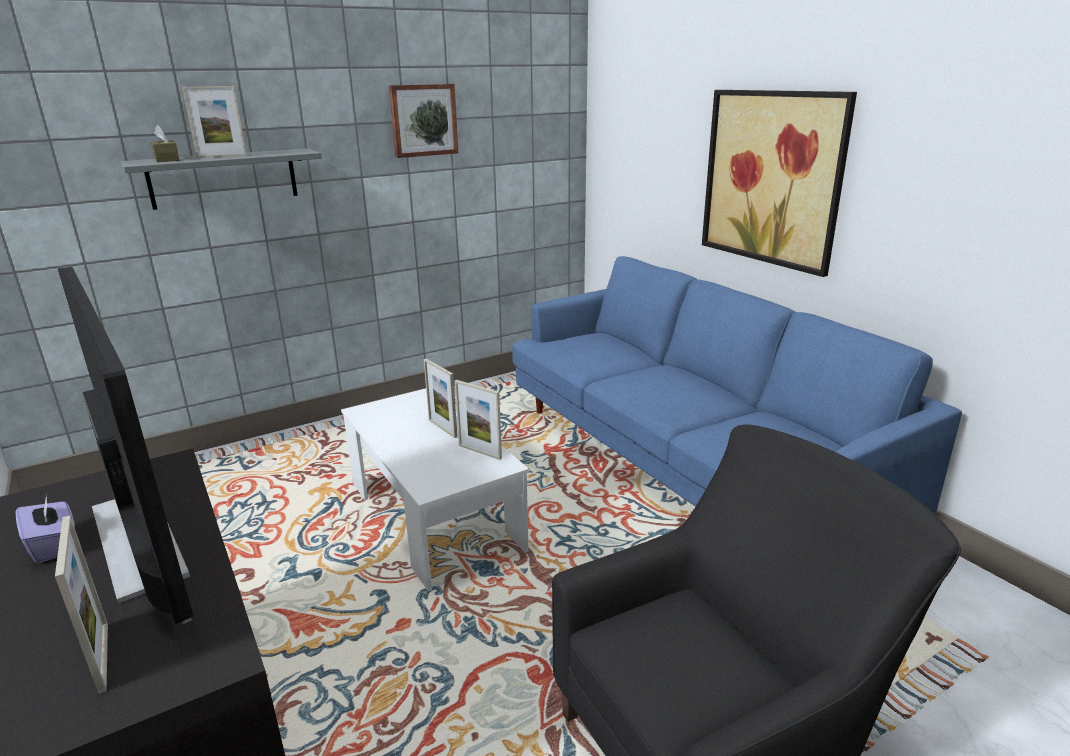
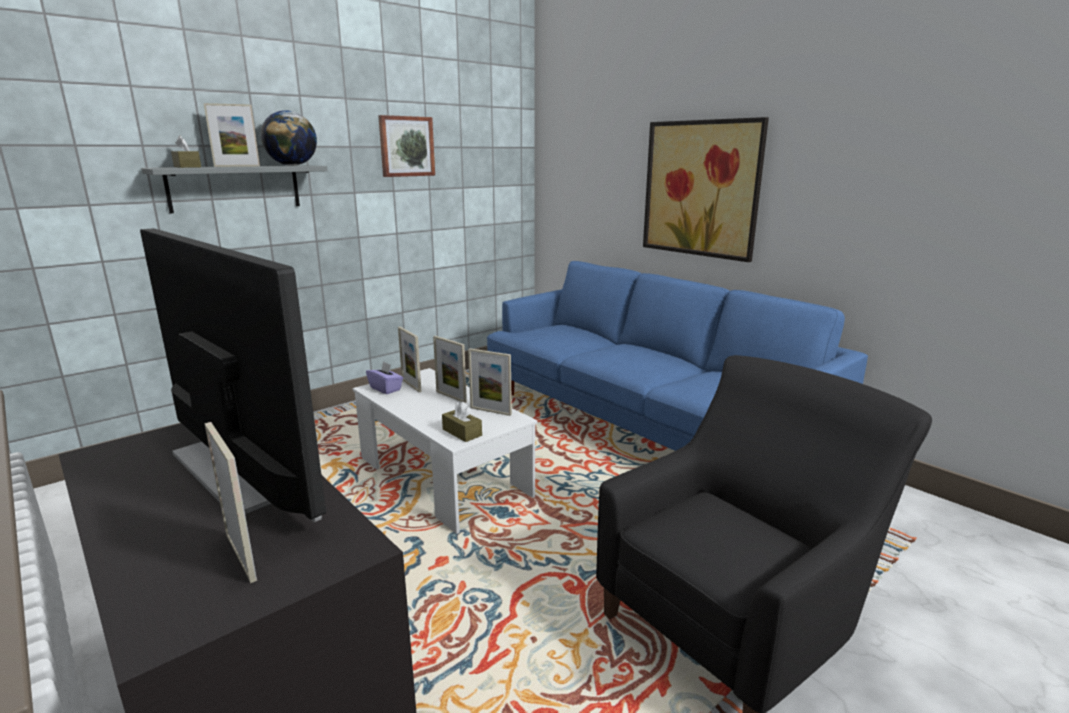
camera: 10 degrees left, 5 degrees down
(54, 545) = (146, 482): purple tissue box -> purple tissue box (386, 389)
(285, 152) = (292, 165): none -> globe
(404, 410) = (411, 385): none -> picture frame
(438, 479) = (462, 432): none -> brown tissue box

